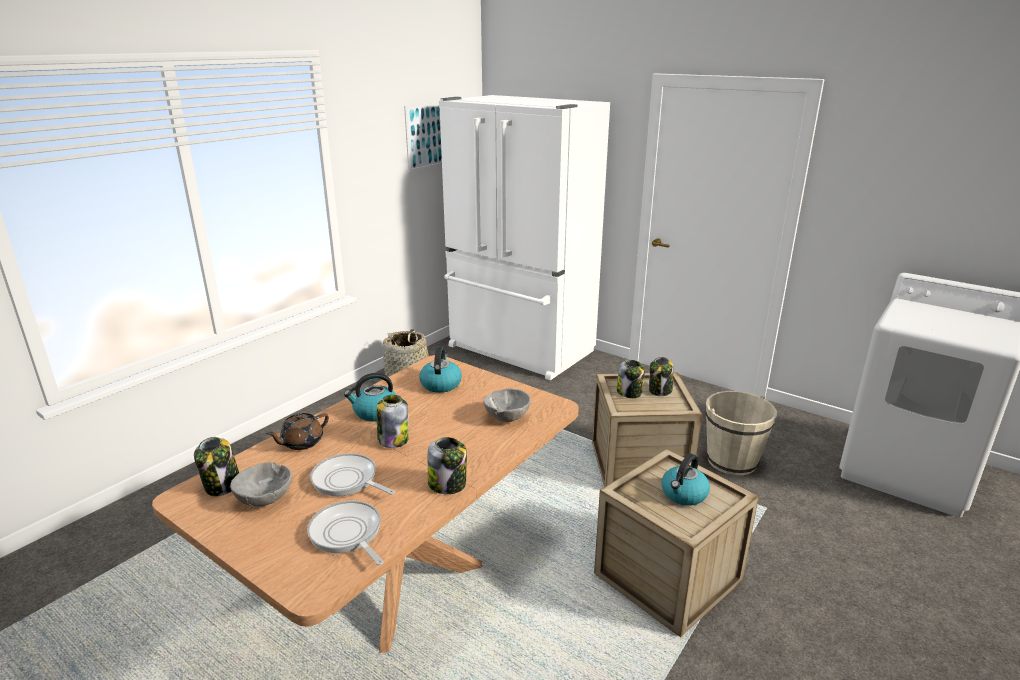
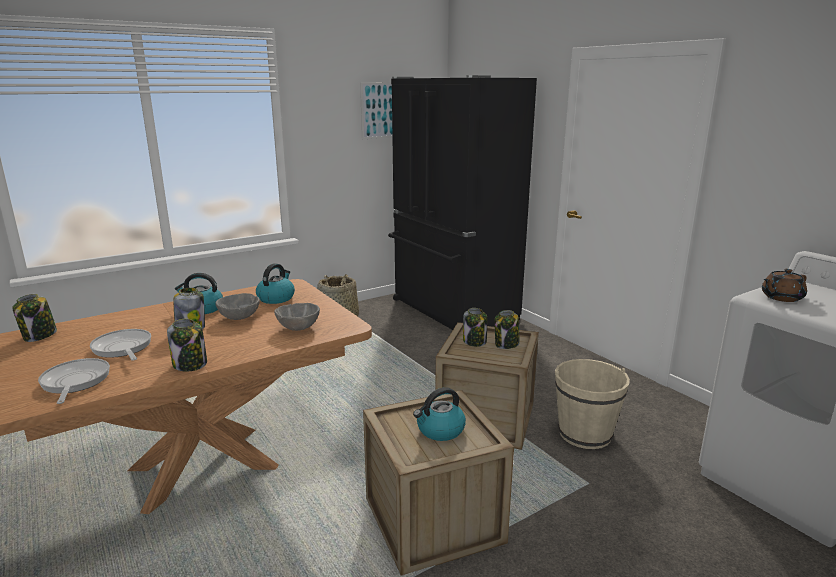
camera: 20 degrees right, 5 degrees down
(265, 499) = (54, 349): grey bowl -> grey bowl (240, 318)
(301, 442) = (125, 319): brown teapot -> brown teapot (781, 297)
(519, 350) = (451, 310): white fridge -> black fridge

